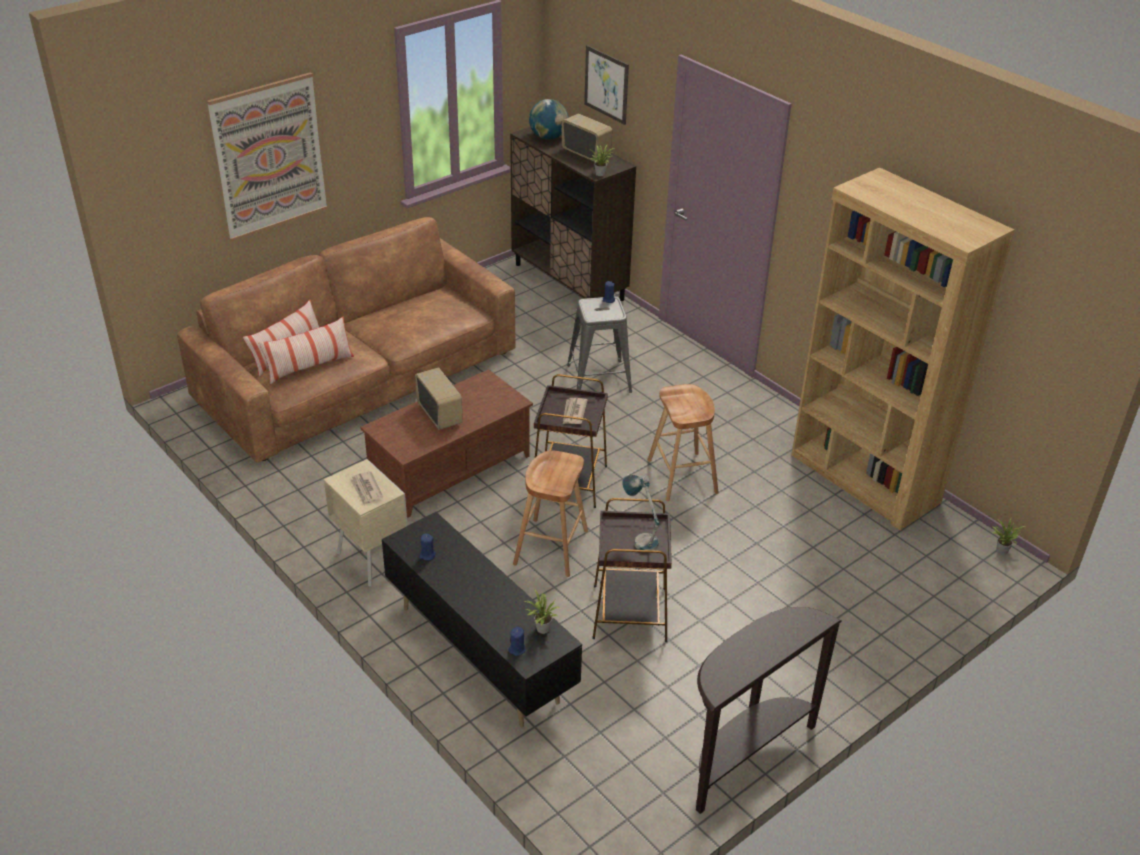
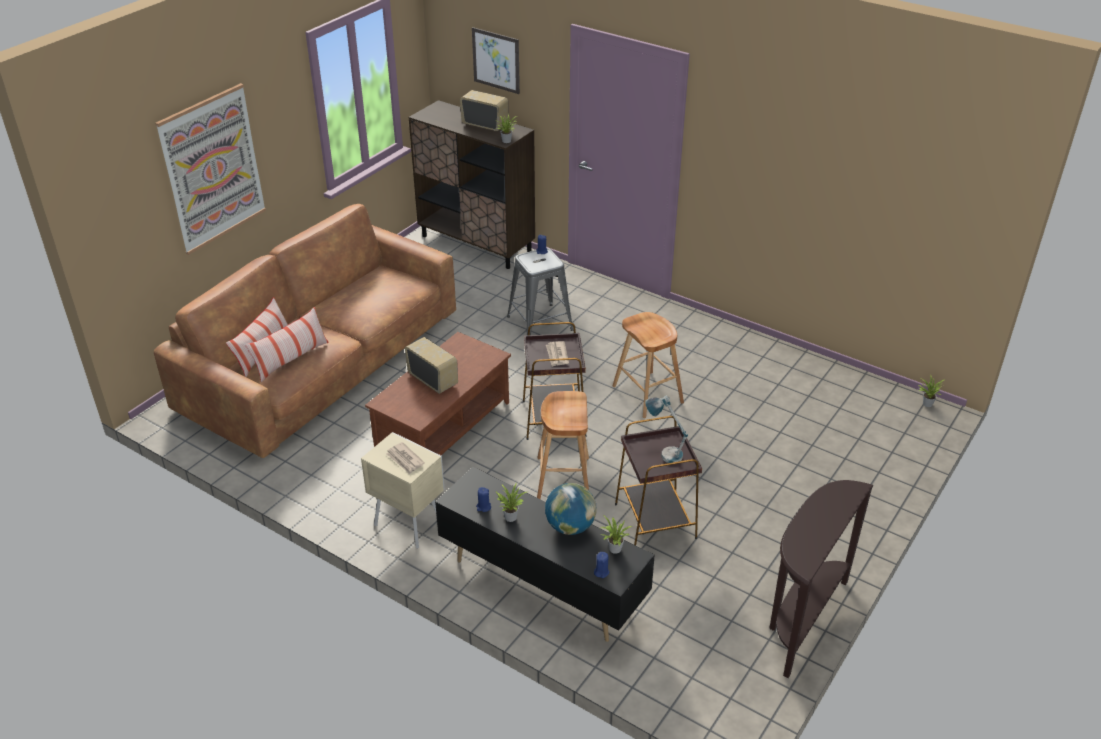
camera: 15 degrees left, 0 degrees up
(450, 570) = (510, 516): none -> potted plant
(548, 137) = (444, 115): globe -> globe (570, 526)
(864, 479) = (796, 367): brown bookcase -> none

